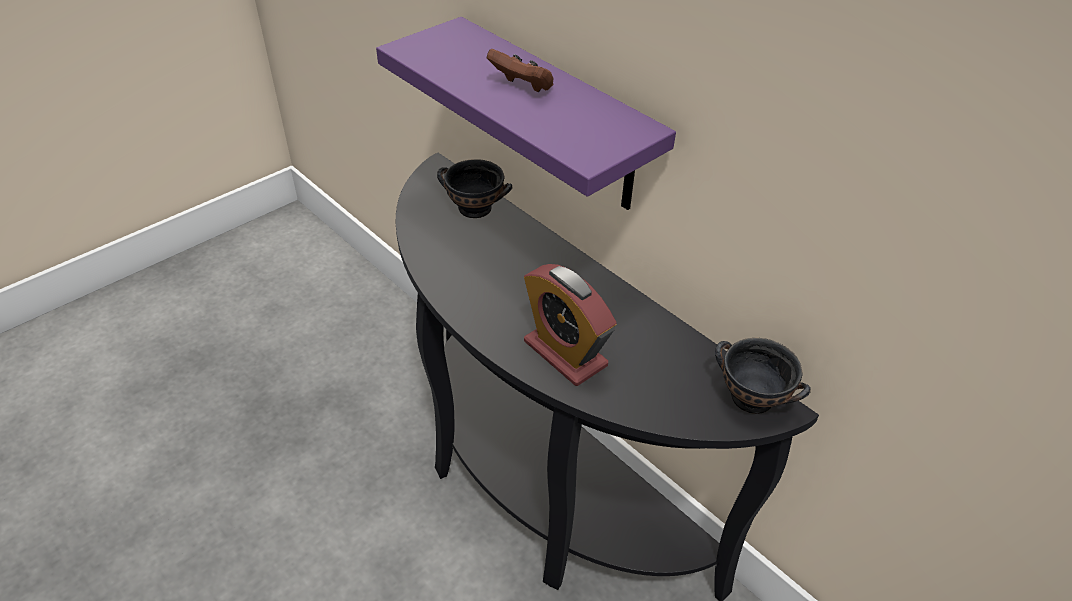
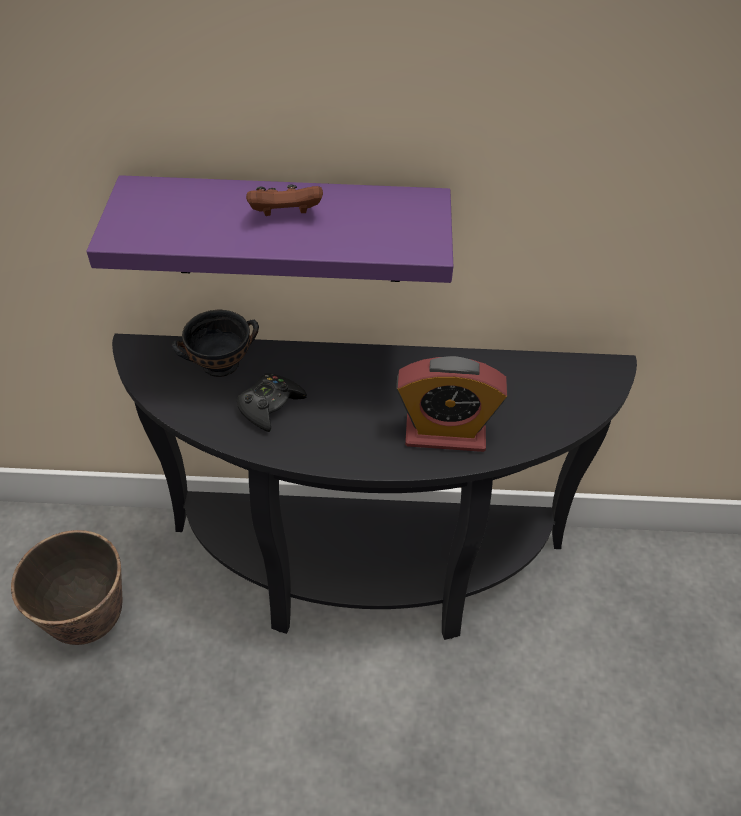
camera: 45 degrees left, 5 degrees up
(340, 371) = (89, 620): none -> planter
(470, 253) = (270, 406): none -> black game controller
(751, 396) = (589, 372): black bowl -> none

